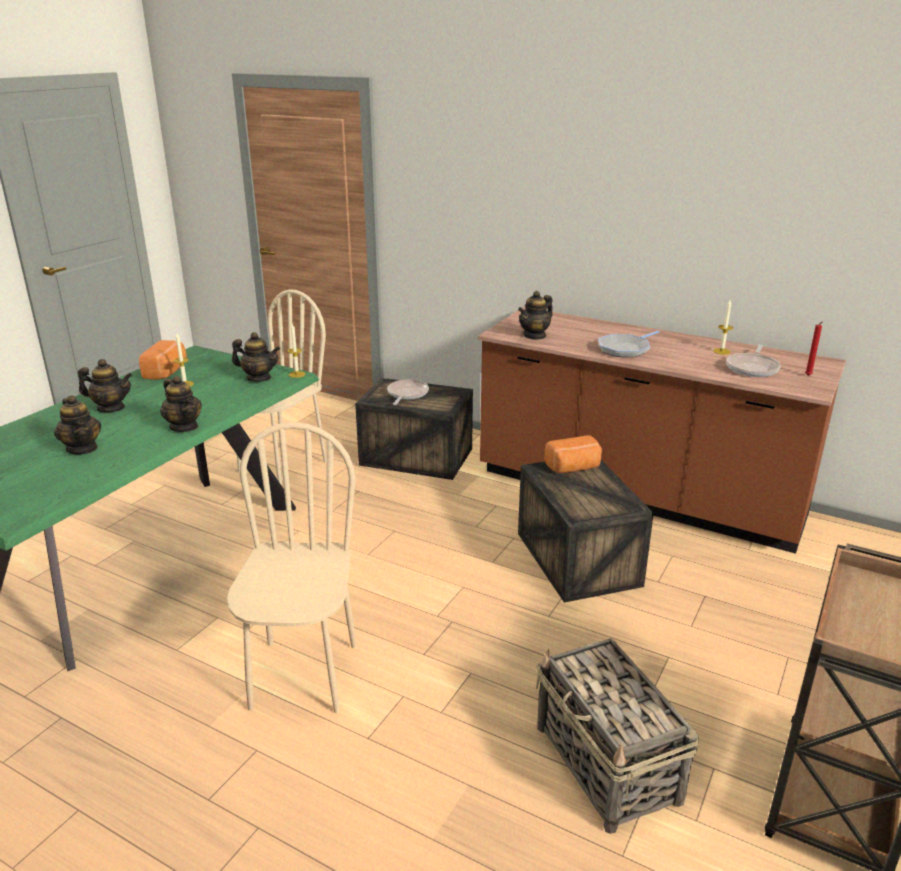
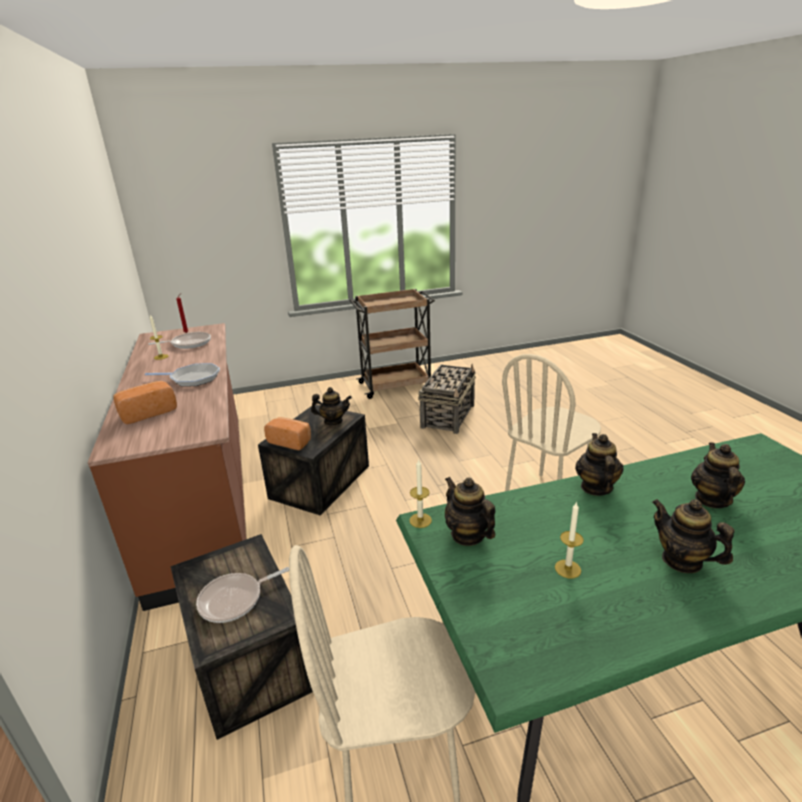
camera: 135 degrees left, 0 degrees up
(167, 372) = (583, 622): bread -> bread (147, 412)
(534, 335) = (197, 415): teapot -> teapot (333, 421)

